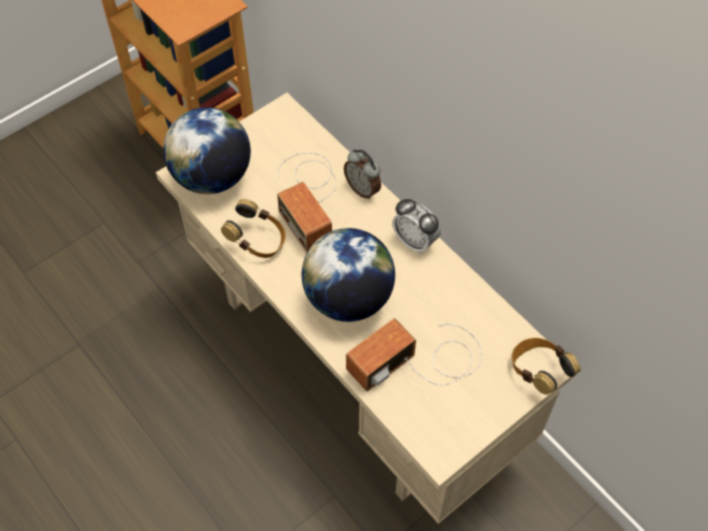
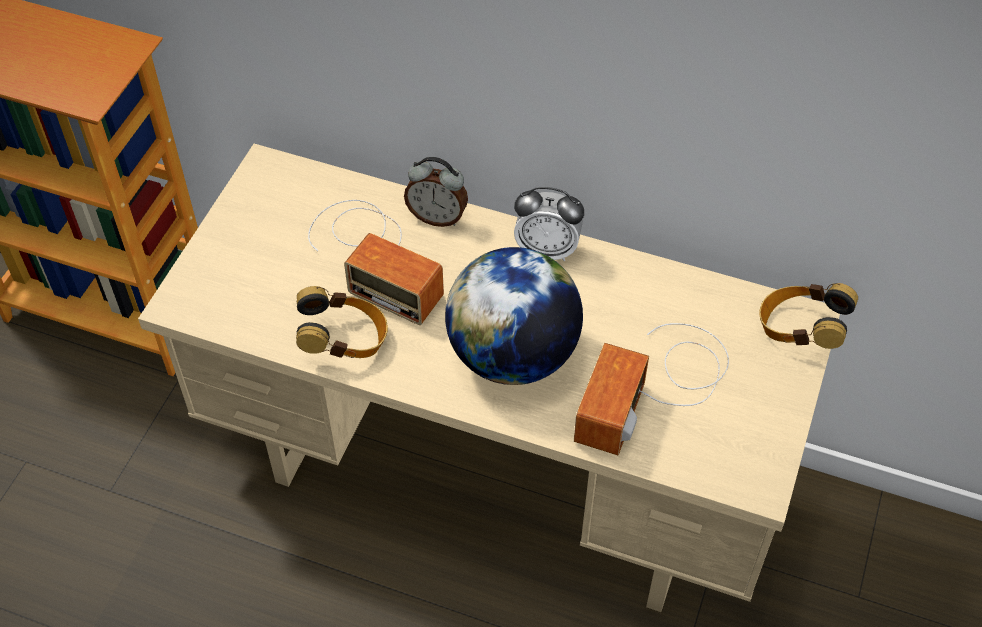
camera: 30 degrees left, 5 degrees down
(212, 177) = (224, 289): globe -> none

